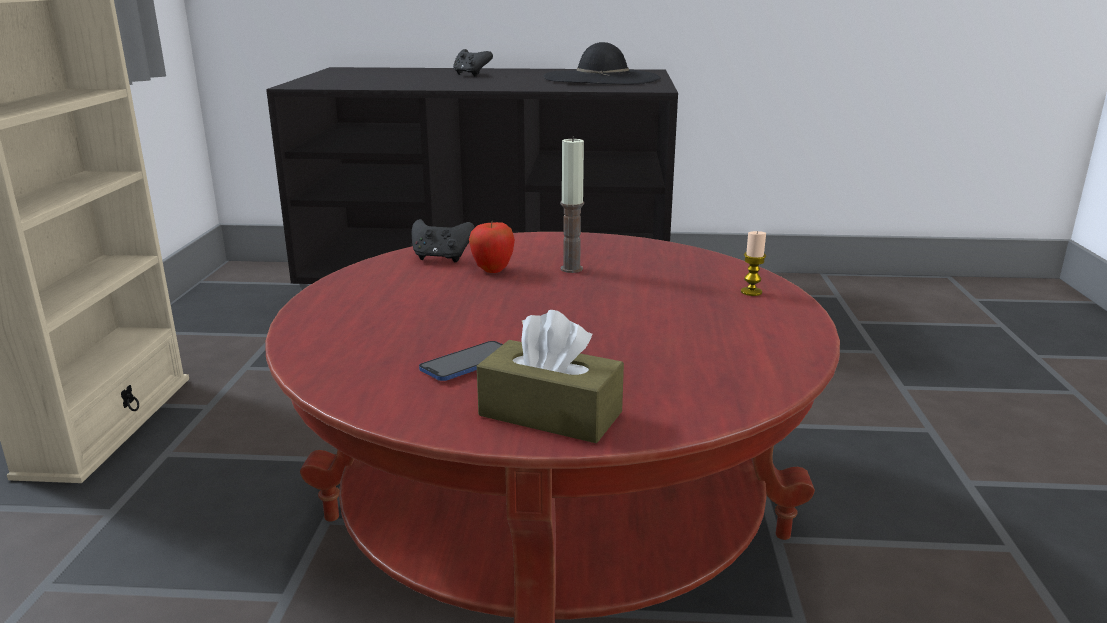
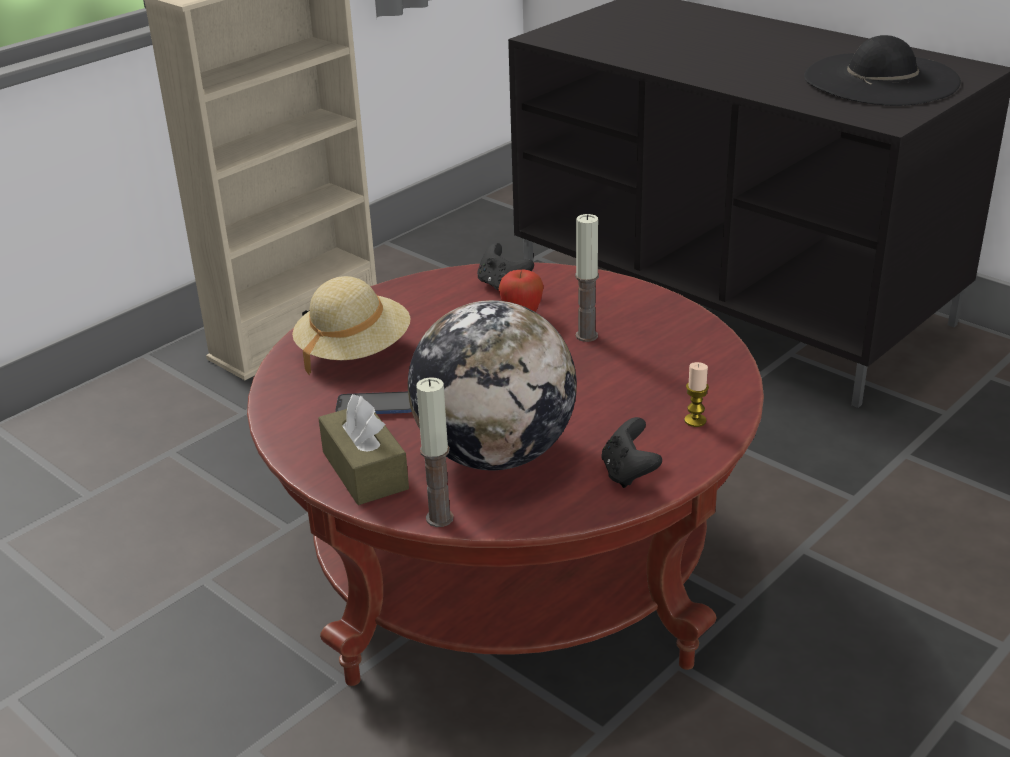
camera: 40 degrees right, 10 degrees up
(371, 332) = (354, 351): none -> beige hat
(471, 75) = (747, 42): black game controller -> black game controller (628, 473)
(647, 359) = (495, 454): none -> globe
(692, 422) = (439, 518): none -> candle

